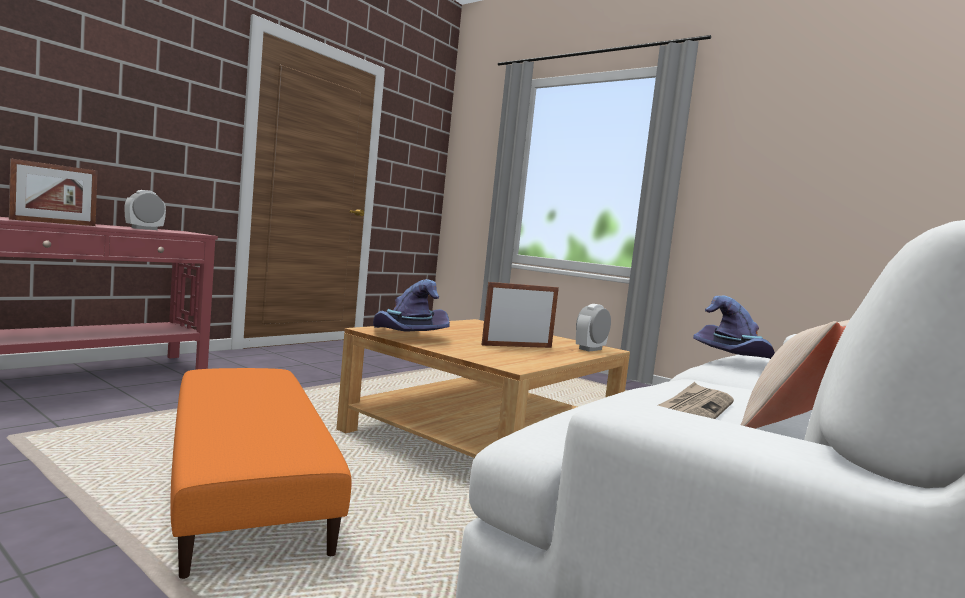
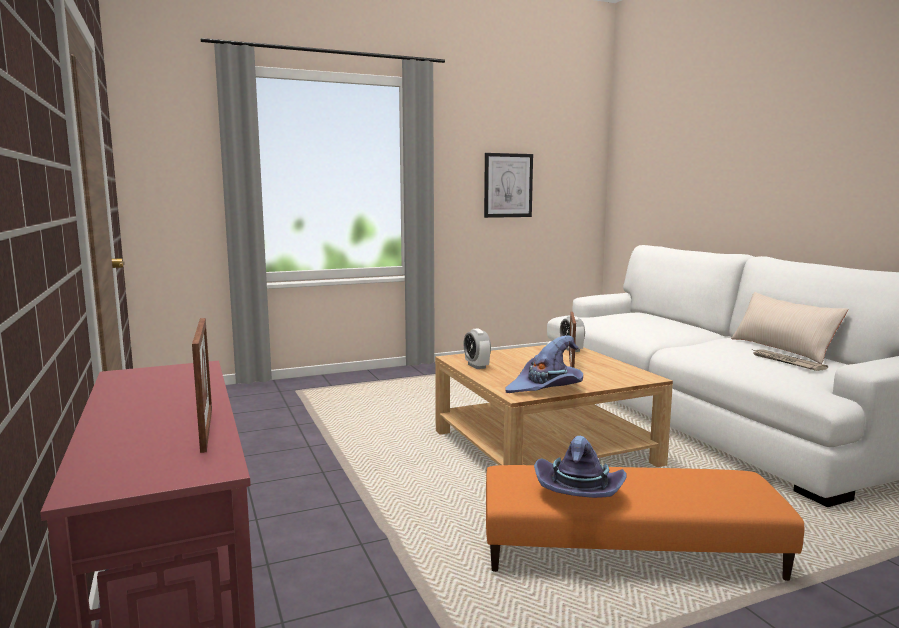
camera: 60 degrees left, 5 degrees up
(144, 229) = (169, 388): alarm clock -> alarm clock (477, 366)
(735, 359) = (637, 328): purple hat -> purple hat (579, 492)
(797, 183) = (508, 185): none -> picture

